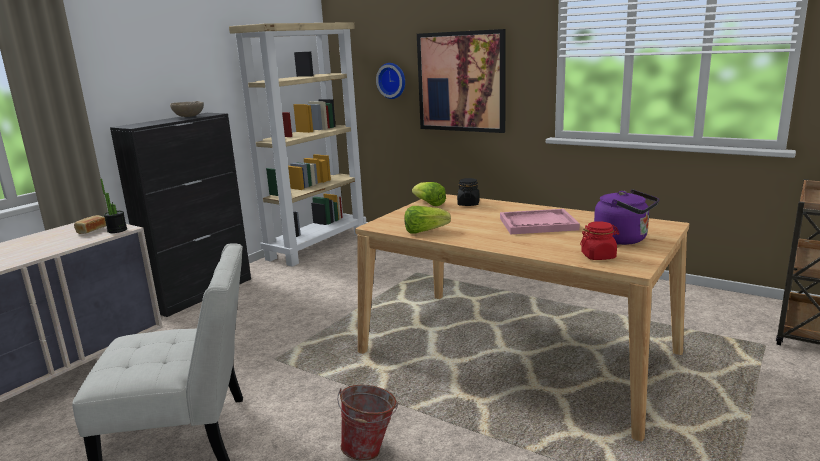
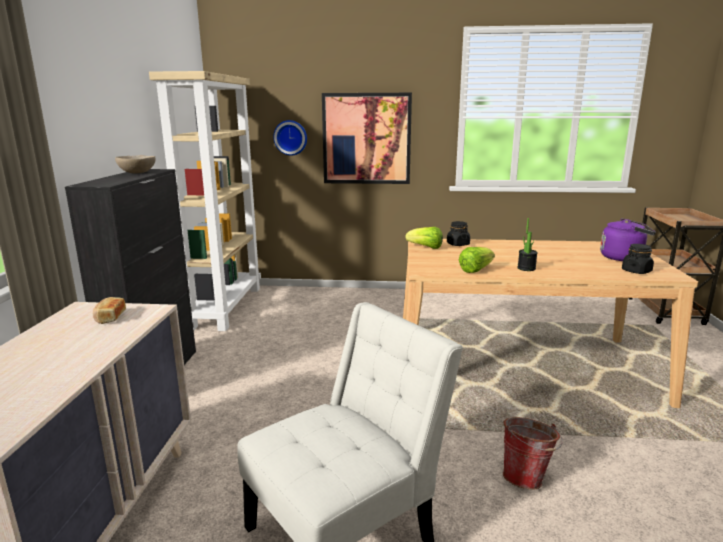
camera: 30 degrees left, 0 degrees up
(117, 230) = (148, 312): potted plant -> potted plant (526, 268)
(537, 224) = (544, 254): pink tray -> none
(598, 256) = (636, 271): red jar -> black jar

